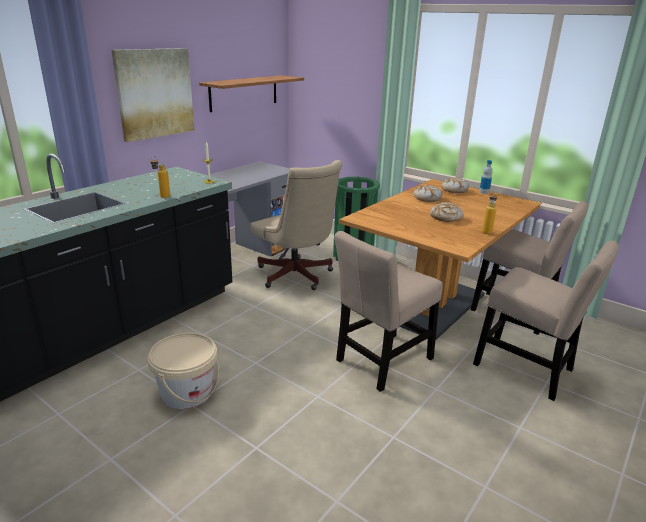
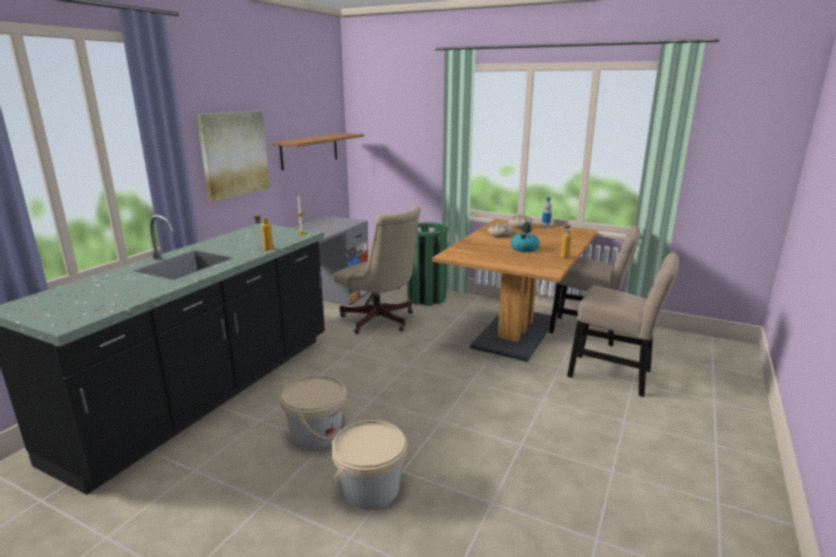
camera: 10 degrees left, 5 degrees down
(216, 463) = (370, 489): none -> beige bucket
(382, 362) = (487, 384): beige chair -> none
(445, 217) = (524, 248): bread -> kettle

